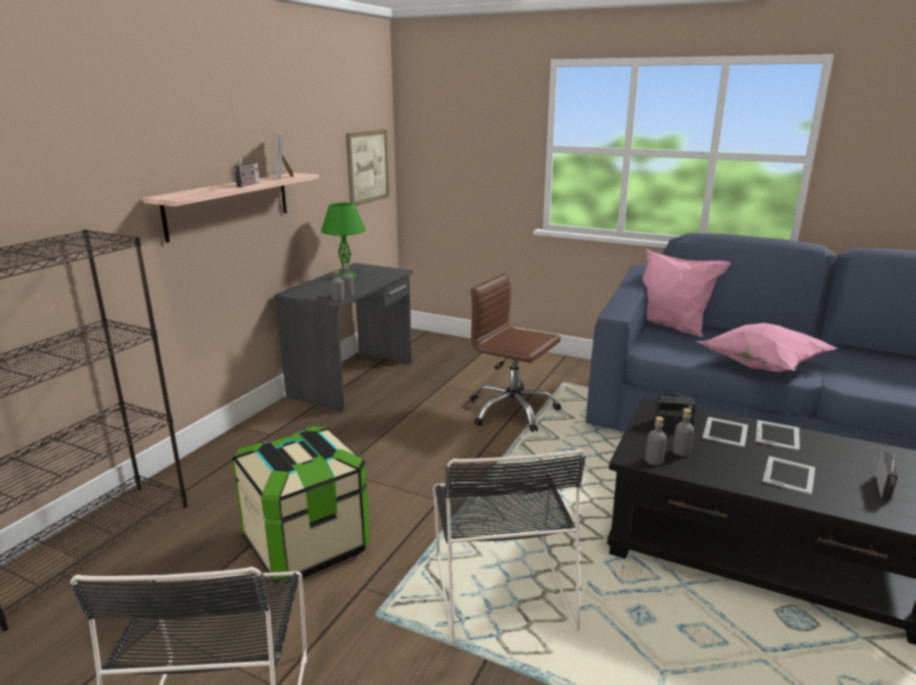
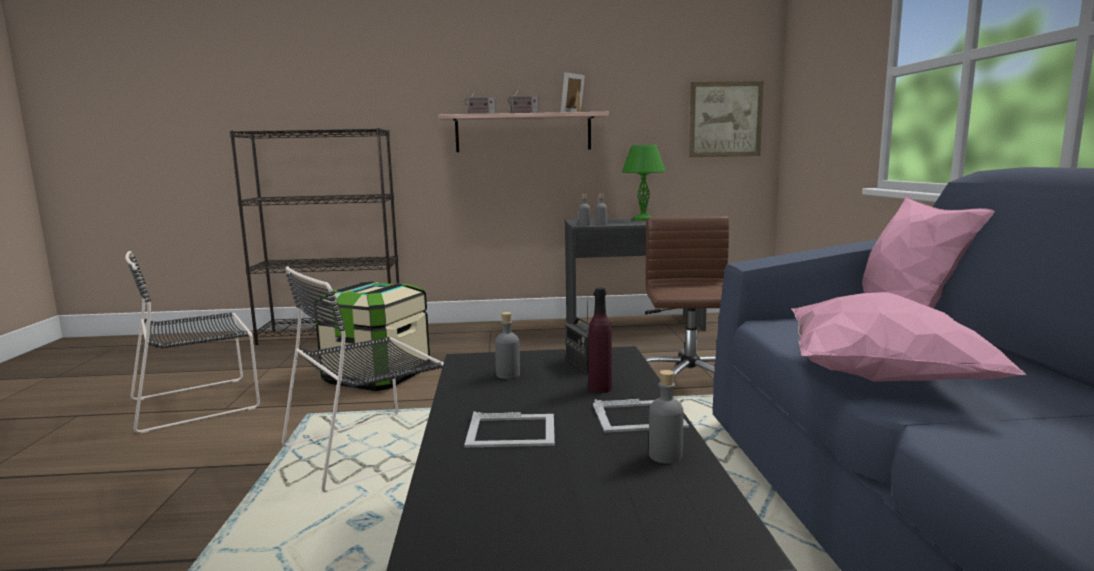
camera: 60 degrees right, 10 degrees down
(654, 460) = (470, 367): grey bottle -> grey bottle (665, 456)
(726, 431) = (600, 388): picture frame -> purple bottle
(884, 488) = (543, 500): radio -> radio (480, 114)

